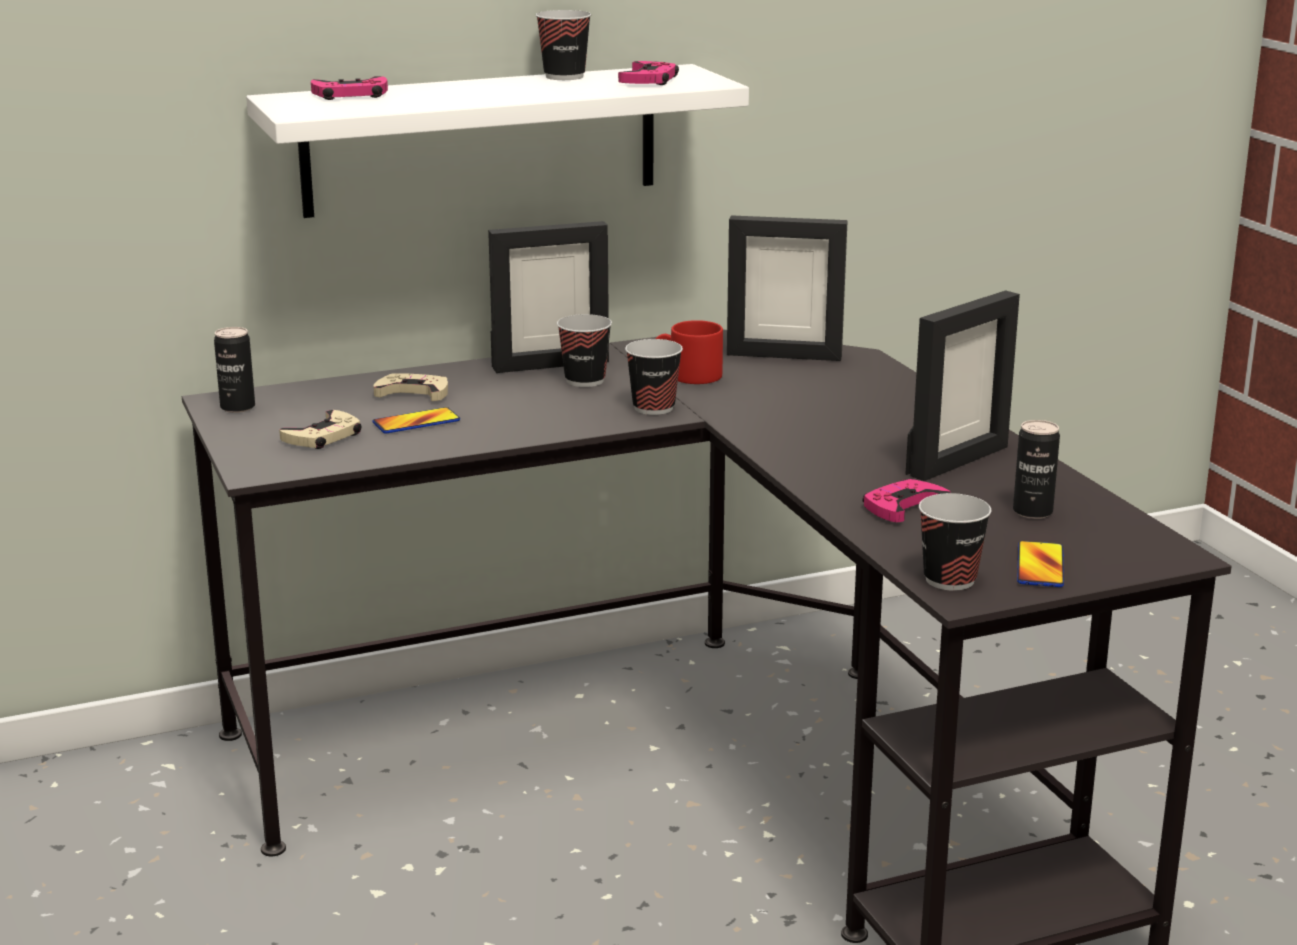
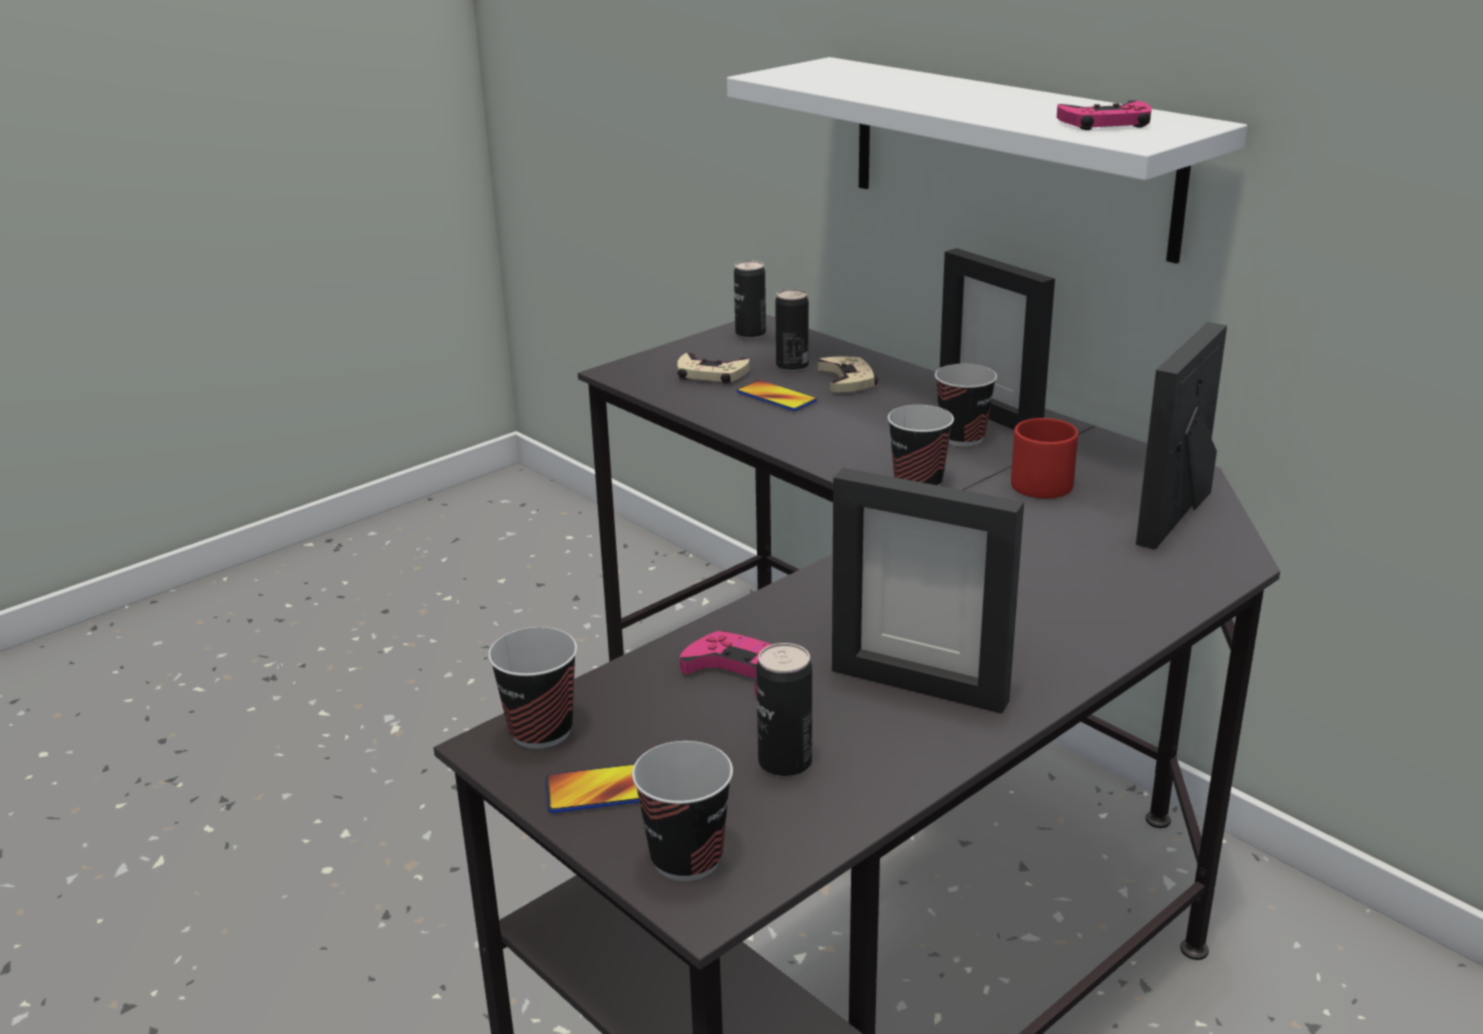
camera: 70 degrees right, 5 degrees up
(348, 405) = (792, 366): none -> can
(350, 95) = (866, 72): pink game controller -> none
(564, 77) = (1069, 102): cup -> cup (686, 858)
(784, 355) = (1174, 517): picture frame -> picture frame turned 45 degrees clockwise

